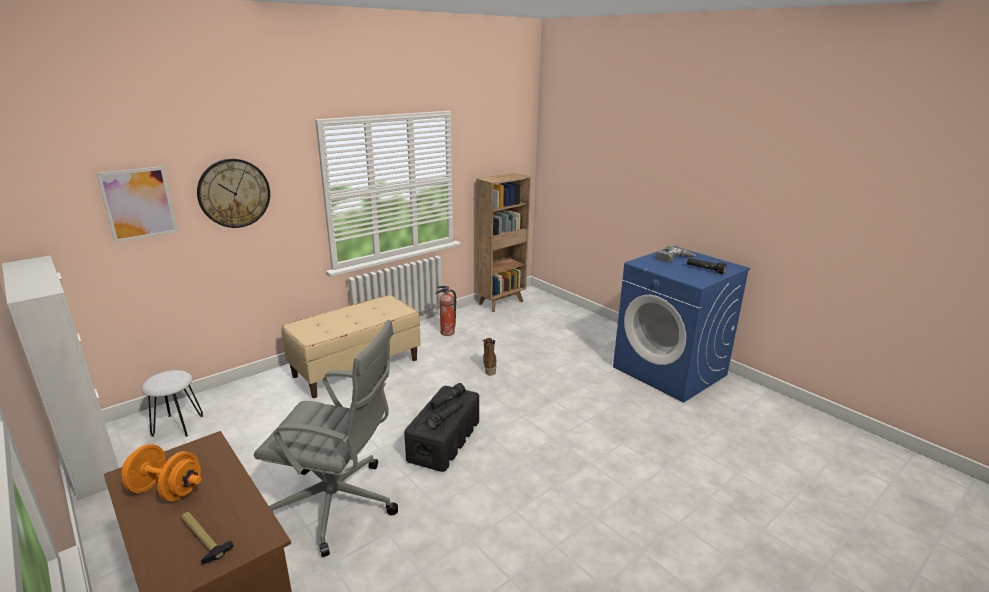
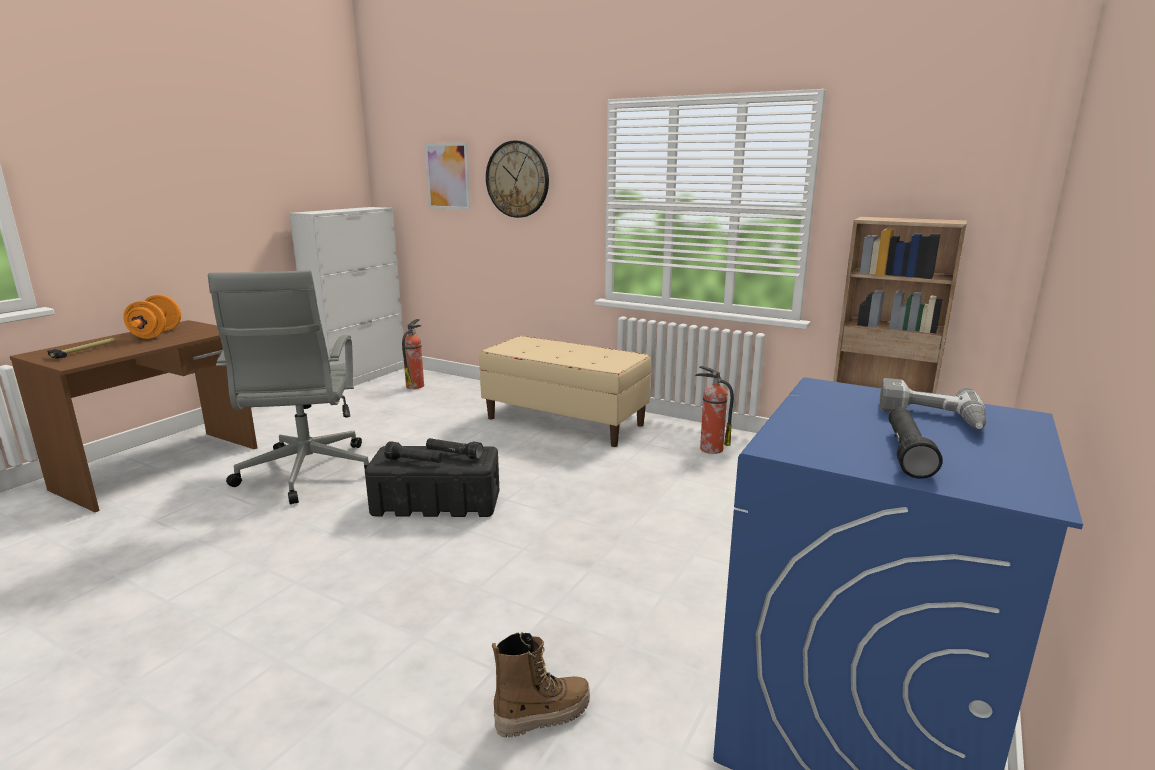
camera: 70 degrees right, 5 degrees down
(178, 425) = (415, 386): white stool -> fire extinguisher
(489, 366) = (647, 496): boot -> boot (543, 714)

